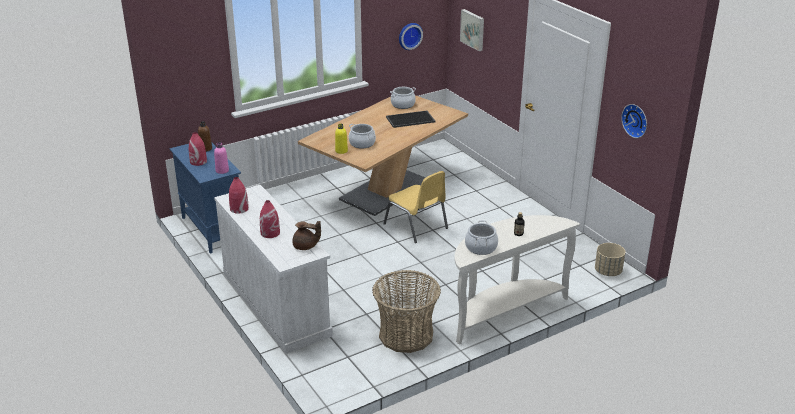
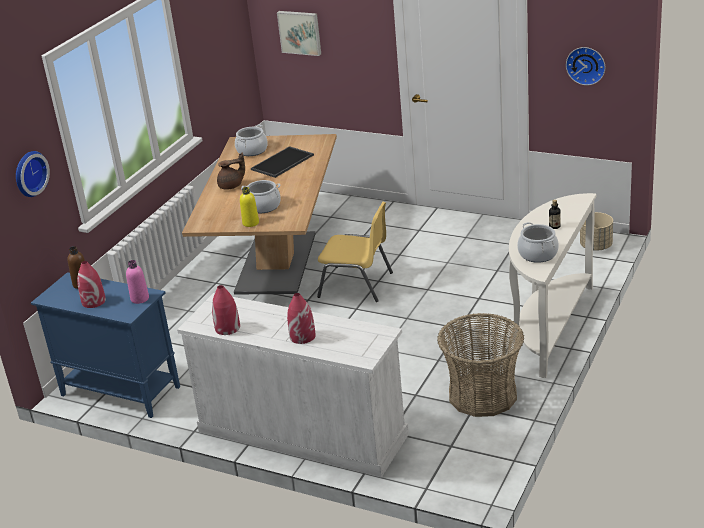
camera: 30 degrees left, 0 degrees up
(306, 246) = (363, 332): brown teapot -> brown teapot (231, 186)
(409, 35) = (223, 63): wall clock -> wall clock (28, 173)

